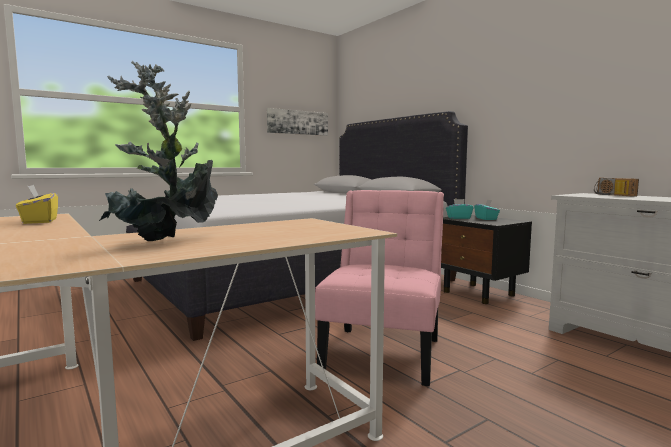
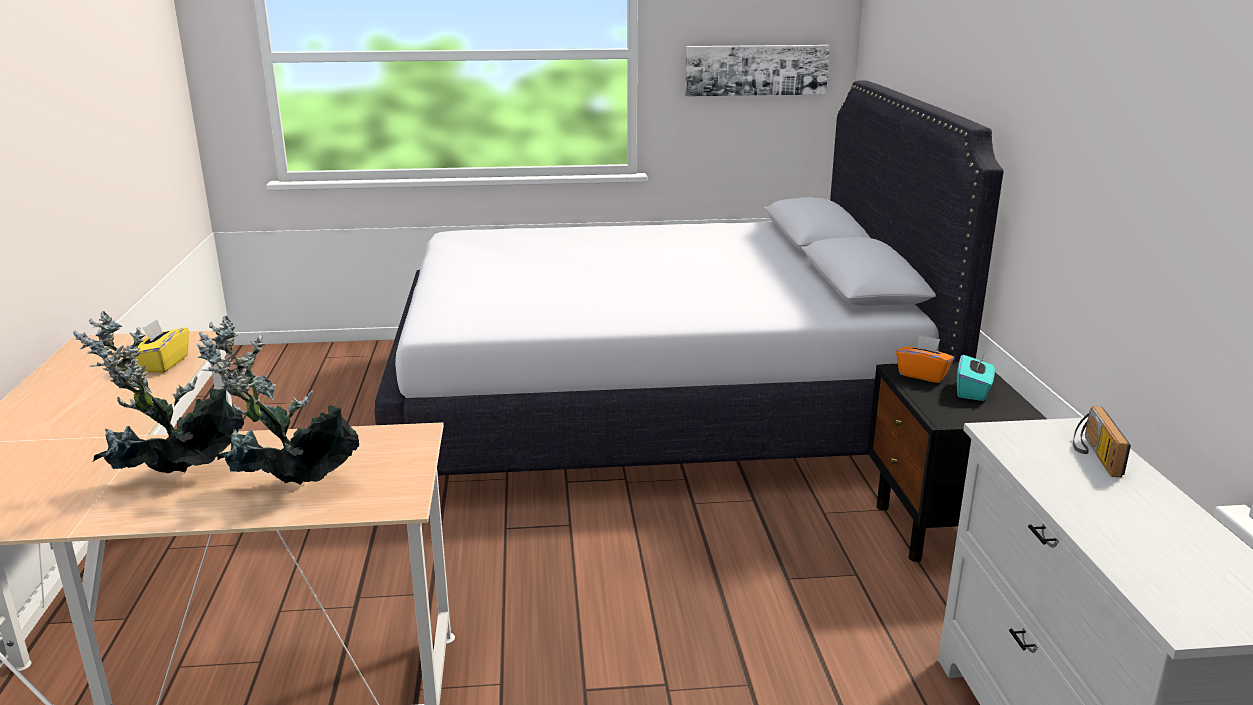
camera: 30 degrees right, 15 degrees up
(276, 236) = (287, 491): none -> potted plant
(384, 351) = (605, 610): pink chair -> none
(458, 218) = (923, 375): turquoise tissue box -> orange tissue box

